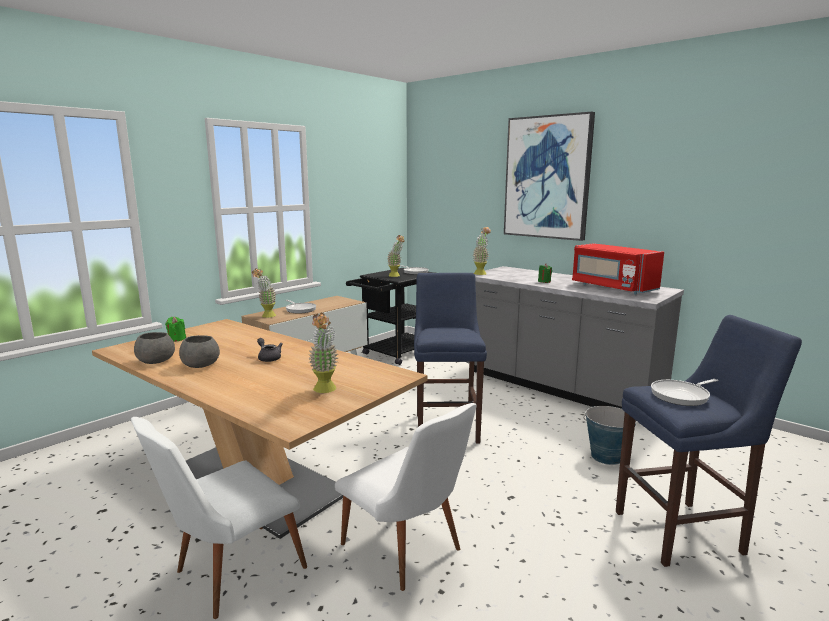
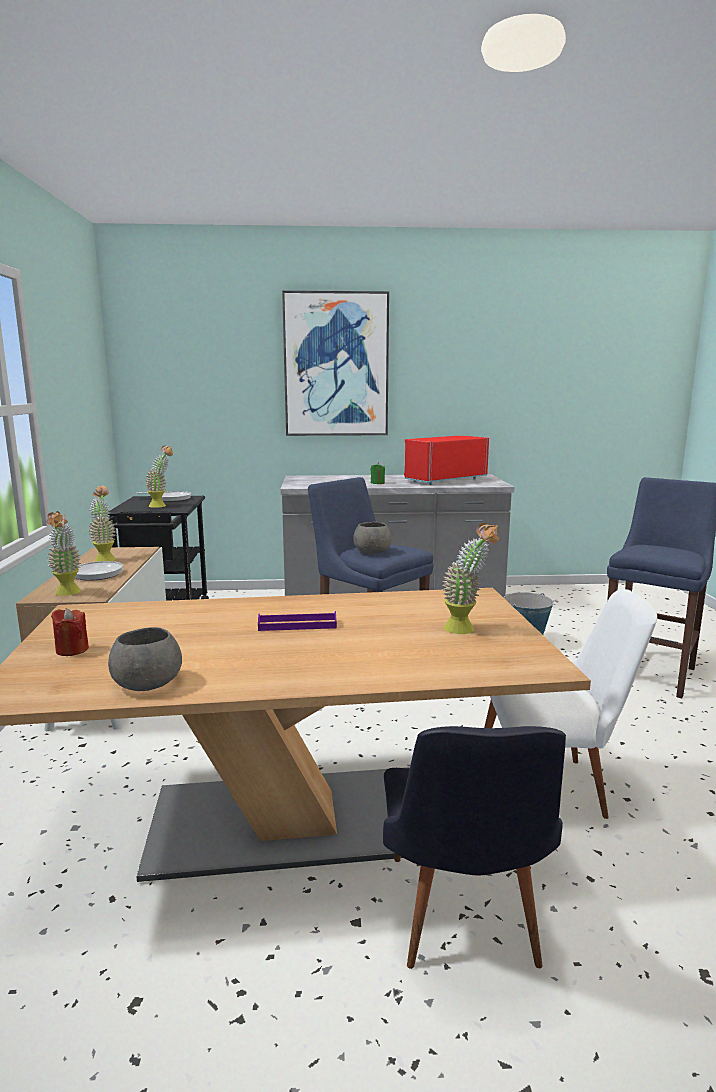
camera: 45 degrees left, 0 degrees up
(177, 339) = (72, 650): green candle -> red candle
(200, 364) = (235, 662): grey bowl -> grey bowl (371, 551)
(228, 574) = (463, 923): white chair -> black chair
(268, 358) = (297, 625): grey teapot -> purple tray
(481, 273) = (292, 484): potted plant -> potted plant (105, 559)
(612, 287) = (444, 480): red microwave -> red microwave turned 135 degrees clockwise
(682, 395) = (656, 550): frying pan -> none

